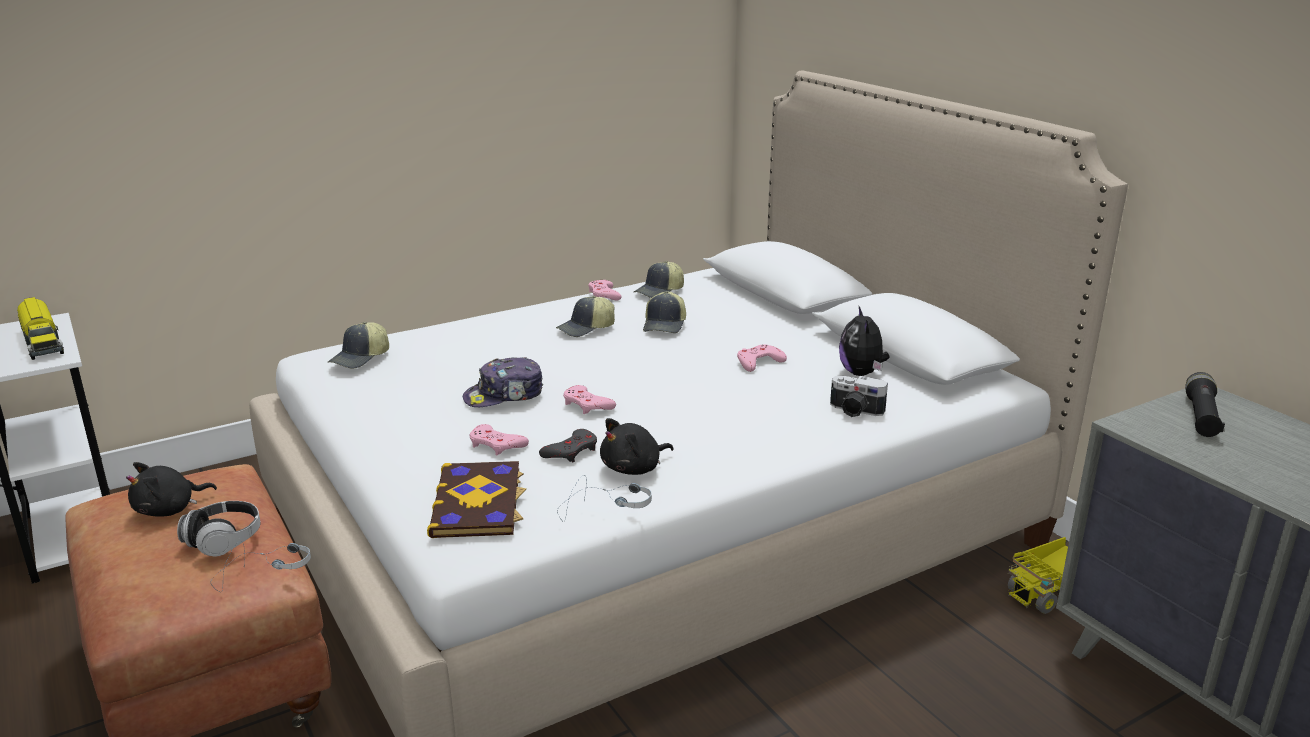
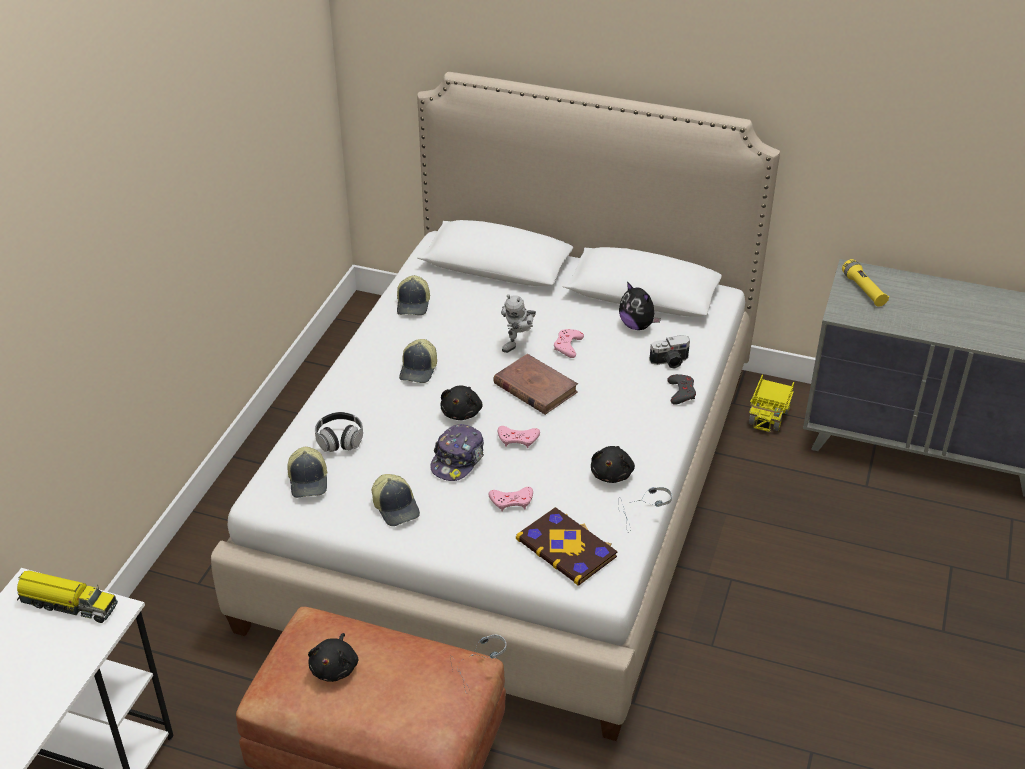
camera: 40 degrees left, 15 degrees up
(224, 540) = (411, 663): headphones -> headphones (340, 440)
(570, 367) = (462, 412): none -> black plush toy
(571, 451) = (561, 481): grey game controller -> grey game controller (681, 392)
(604, 295) = (378, 326): pink game controller -> none
(665, 325) = (466, 339): cap -> cap (396, 507)
(670, 377) = (535, 388): none -> brown book
(710, 345) = (519, 344): none -> toy robot
(1201, 416) = (863, 290): black flashlight -> yellow flashlight

